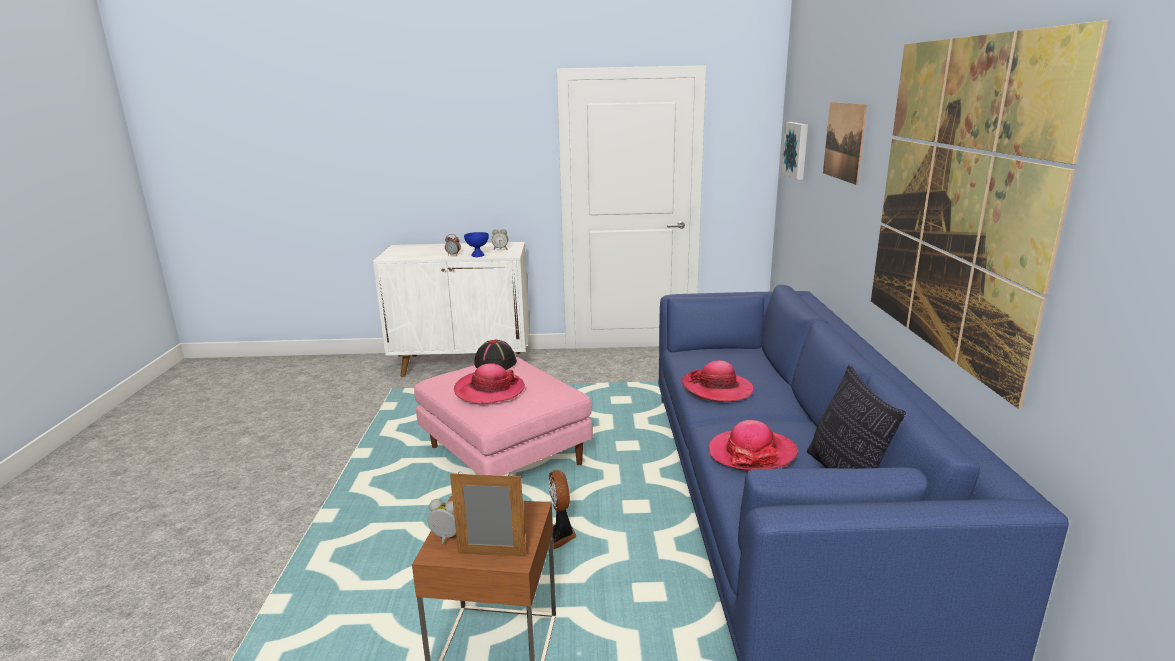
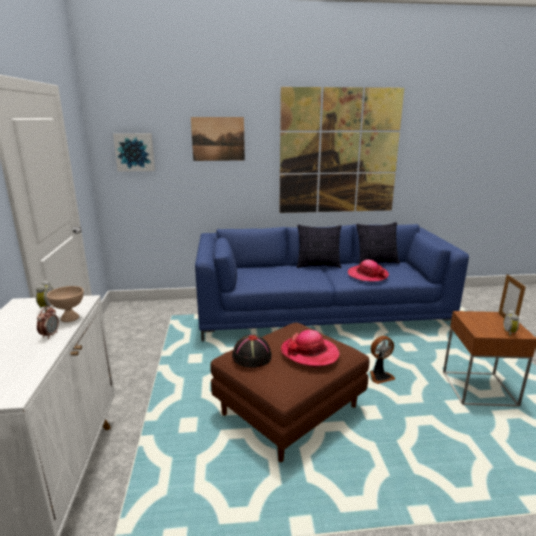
camera: 95 degrees left, 0 degrees up
(477, 255) = (69, 318): blue bowl -> beige bowl
(503, 455) = (289, 412): pink ottoman -> brown ottoman
(717, 388) = (298, 278): hat -> none
(798, 412) = (318, 266): none -> pillow

